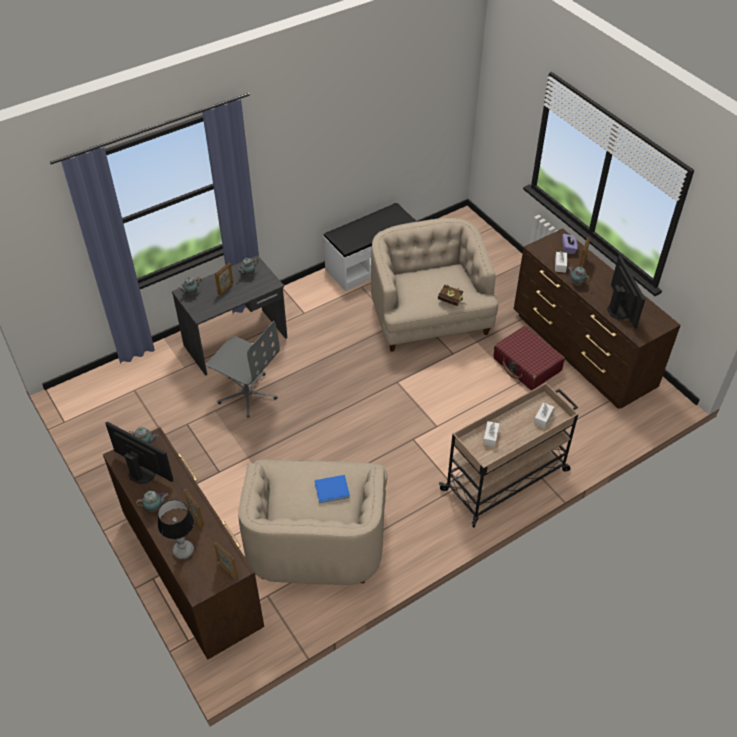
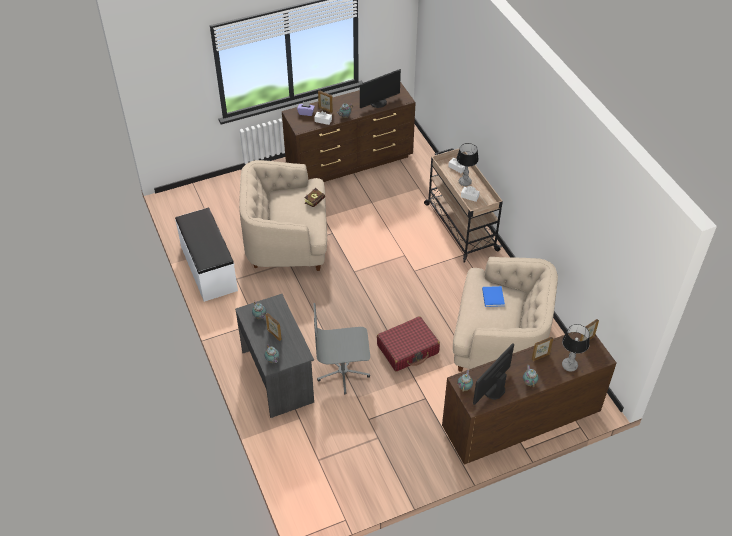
camera: 80 degrees left, 0 degrees up
(247, 393) = (343, 372): grey office chair -> grey office chair turned 135 degrees counterclockwise
(518, 429) = (465, 182): none -> table lamp
(527, 365) = (355, 194): red suitcase -> red suitcase (408, 349)
(619, 311) = (378, 103): monitor -> monitor turned 150 degrees clockwise

